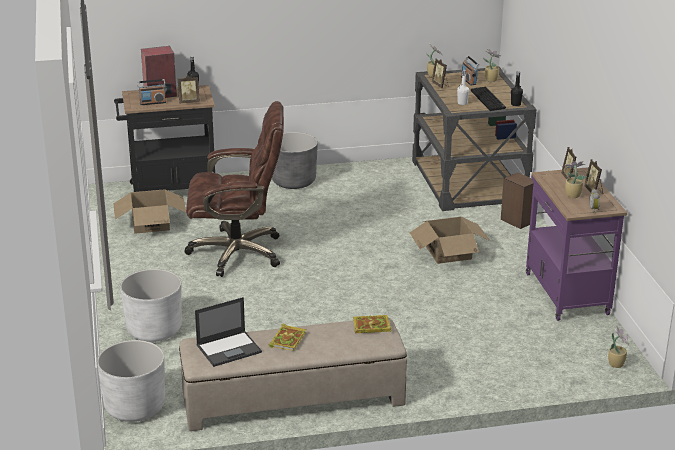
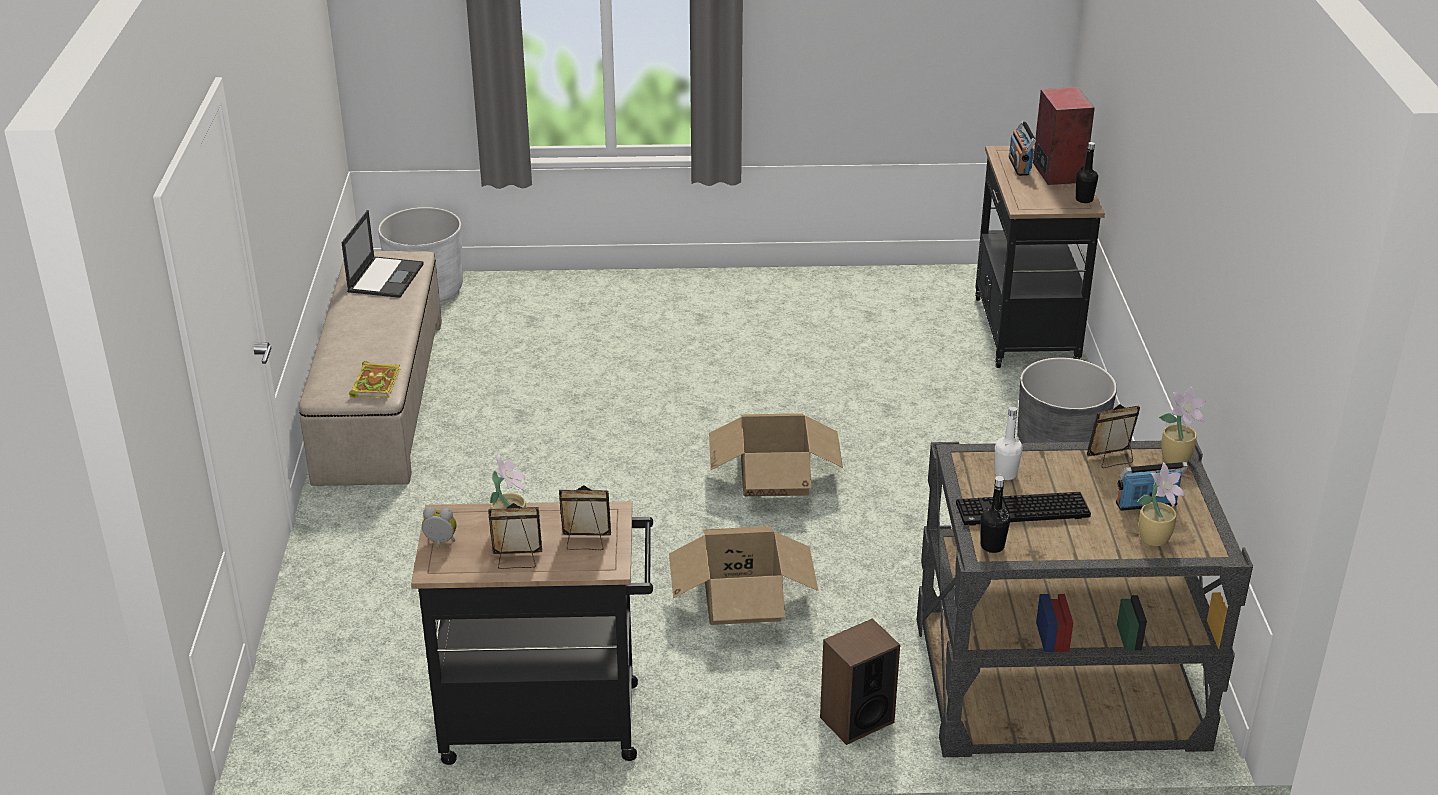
camera: 100 degrees right, 5 degrees up
(151, 223) = (906, 311): cardboard box -> cardboard box (774, 477)
(154, 330) = (595, 306): white planter -> none
(189, 102) = (1022, 194): picture frame -> none
(229, 348) = (385, 277): laptop -> laptop turned 150 degrees counterclockwise
(236, 252) = (795, 379): brown office chair -> none
(287, 339) = (382, 318): book -> none
(565, 292) = (548, 724): purple cart -> black cart
(616, 364) = (289, 731): potted plant -> none

